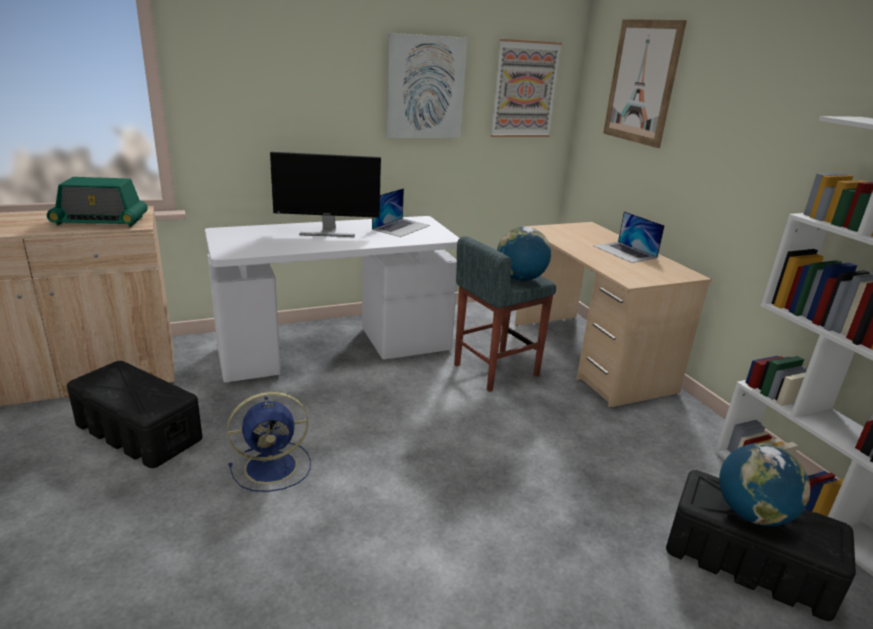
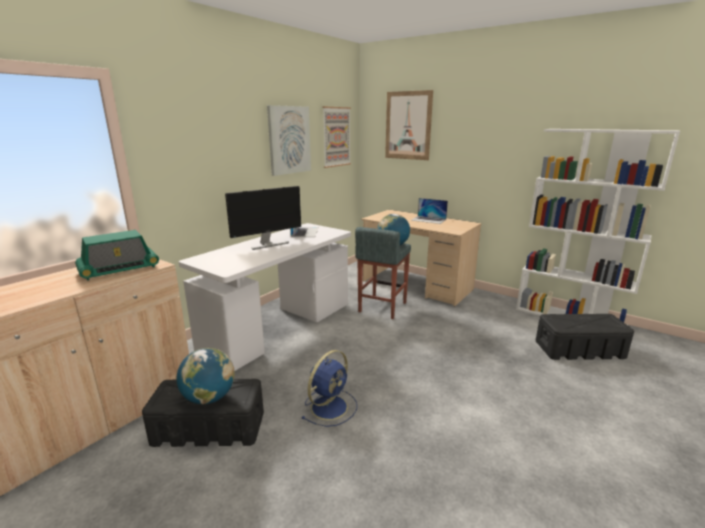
camera: 30 degrees left, 5 degrees down
(752, 514) = (581, 323): globe -> globe (209, 398)

